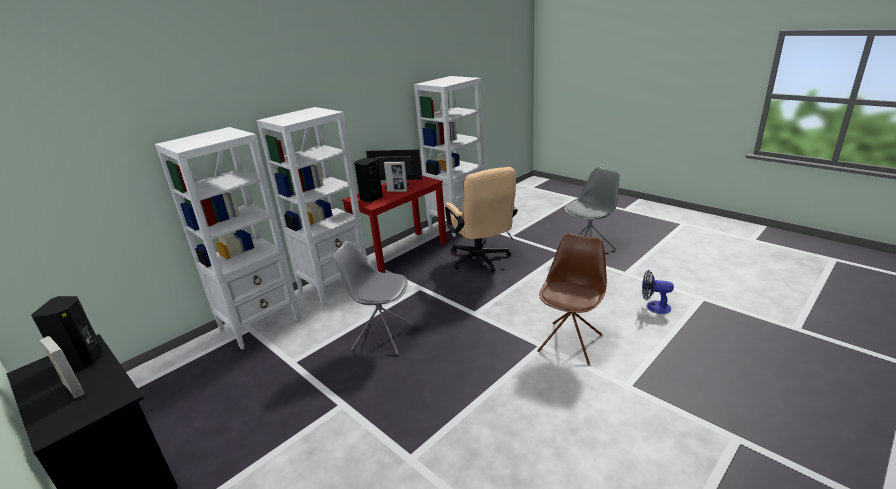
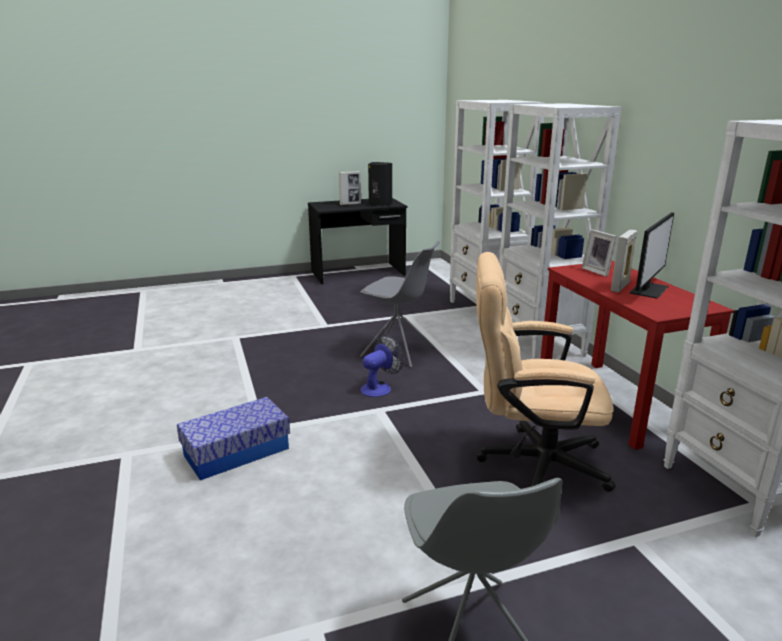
camera: 115 degrees right, 5 degrees down
(370, 198) = (598, 271): black speaker -> picture frame
(382, 337) = (398, 352): grey chair -> grey chair turned 75 degrees clockwise
(570, 342) = (236, 452): brown chair -> storage box
(653, 307) = (183, 583): fan -> fan (380, 387)

